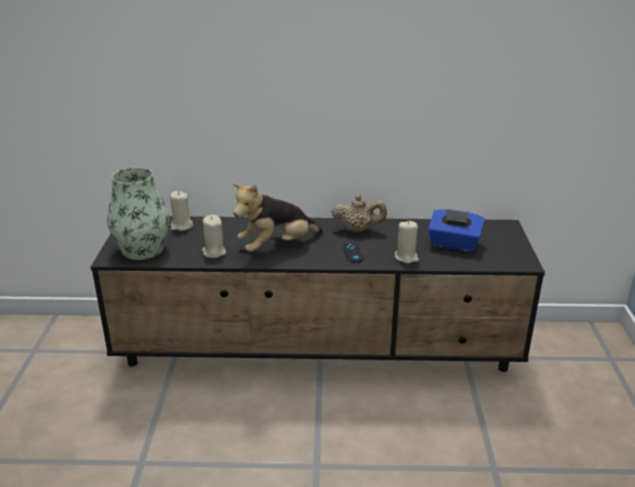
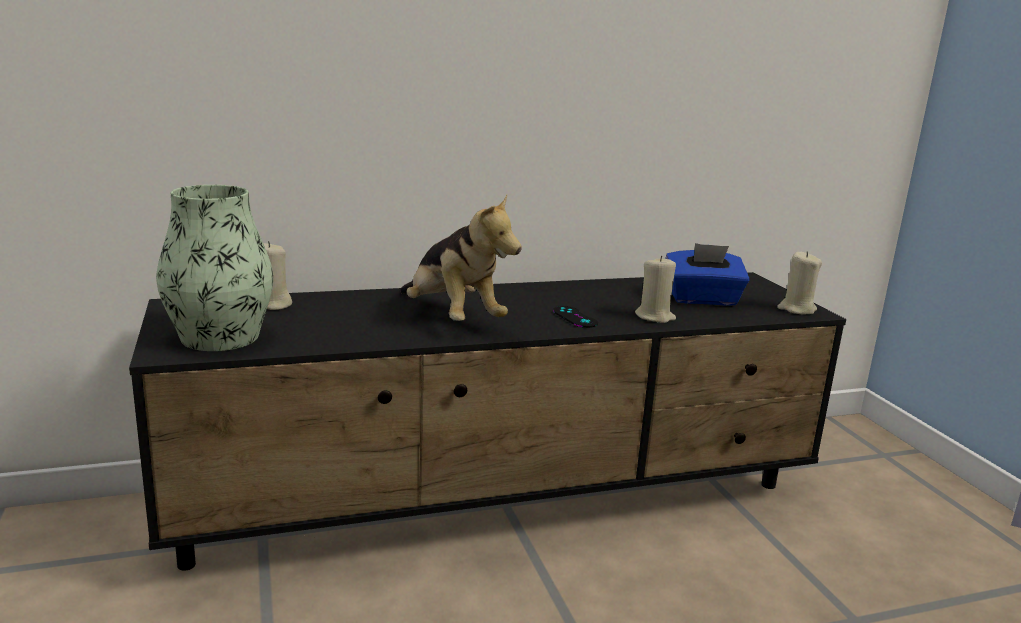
camera: 20 degrees left, 10 degrees down
(214, 252) = (353, 332): beige candle -> beige candle (796, 309)
(277, 246) = (452, 318): plush toy -> plush toy turned 75 degrees counterclockwise
(358, 230) = (557, 293): beige teapot -> none

